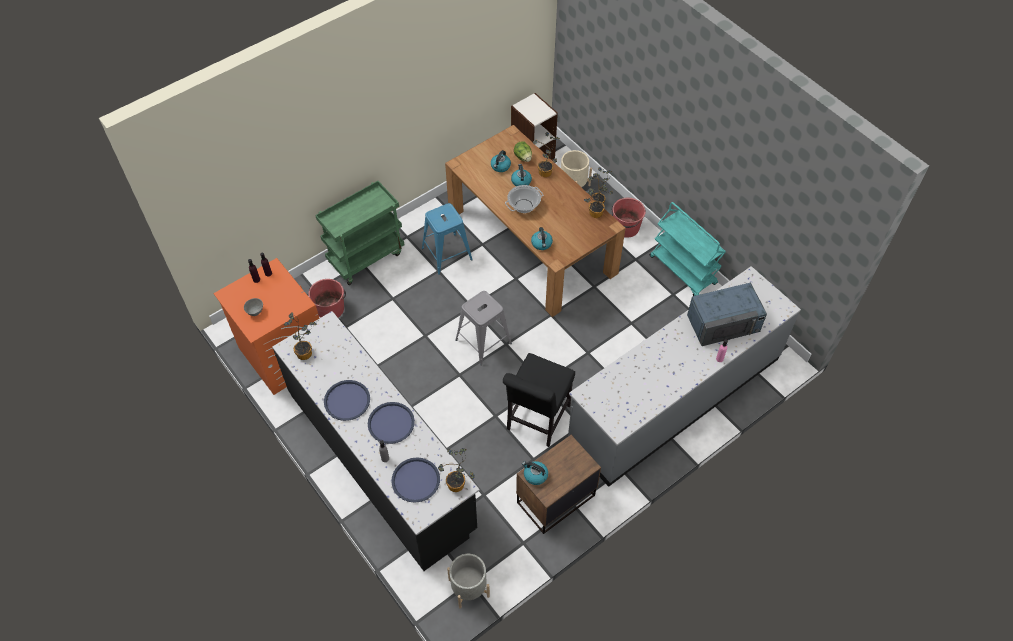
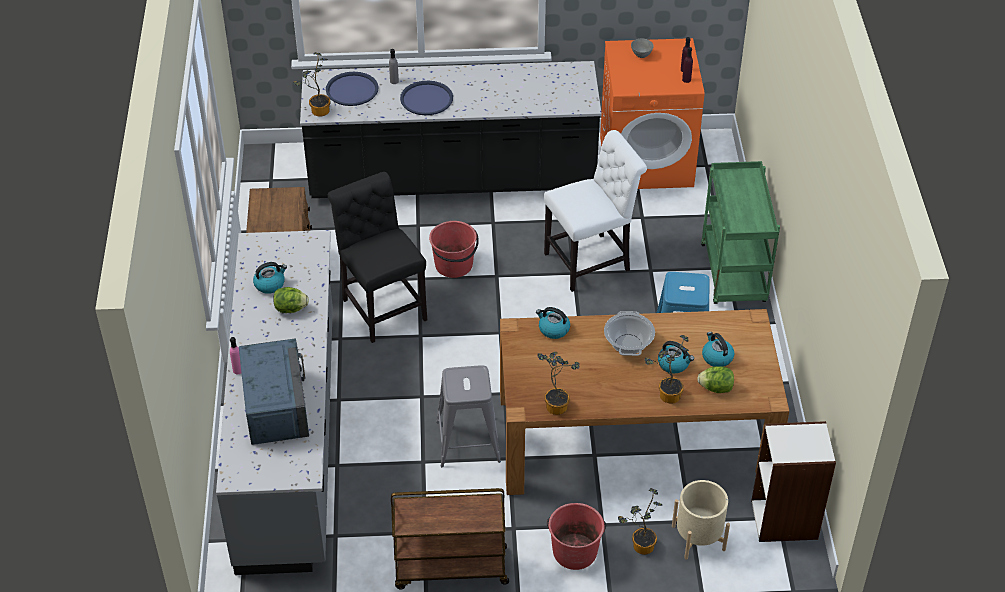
camera: 125 degrees right, 10 degrees down
(306, 352) = (564, 78): potted plant -> none
(330, 308) = (678, 216): red bucket -> red bucket (454, 265)
(347, 400) = (480, 82): blue tray -> none
(407, 332) = (591, 261): none -> white chair
(469, 588) = (267, 176): grey planter -> none
(483, 341) = (521, 315): grey stool -> grey stool (468, 442)
(535, 475) = (288, 197): kettle -> kettle (270, 284)
(651, 366) = (290, 309): none -> lettuce
(683, 270) = (450, 568): turquoise cart -> brown cart
(723, 322) = (275, 405): blue microwave -> blue microwave turned 150 degrees clockwise

